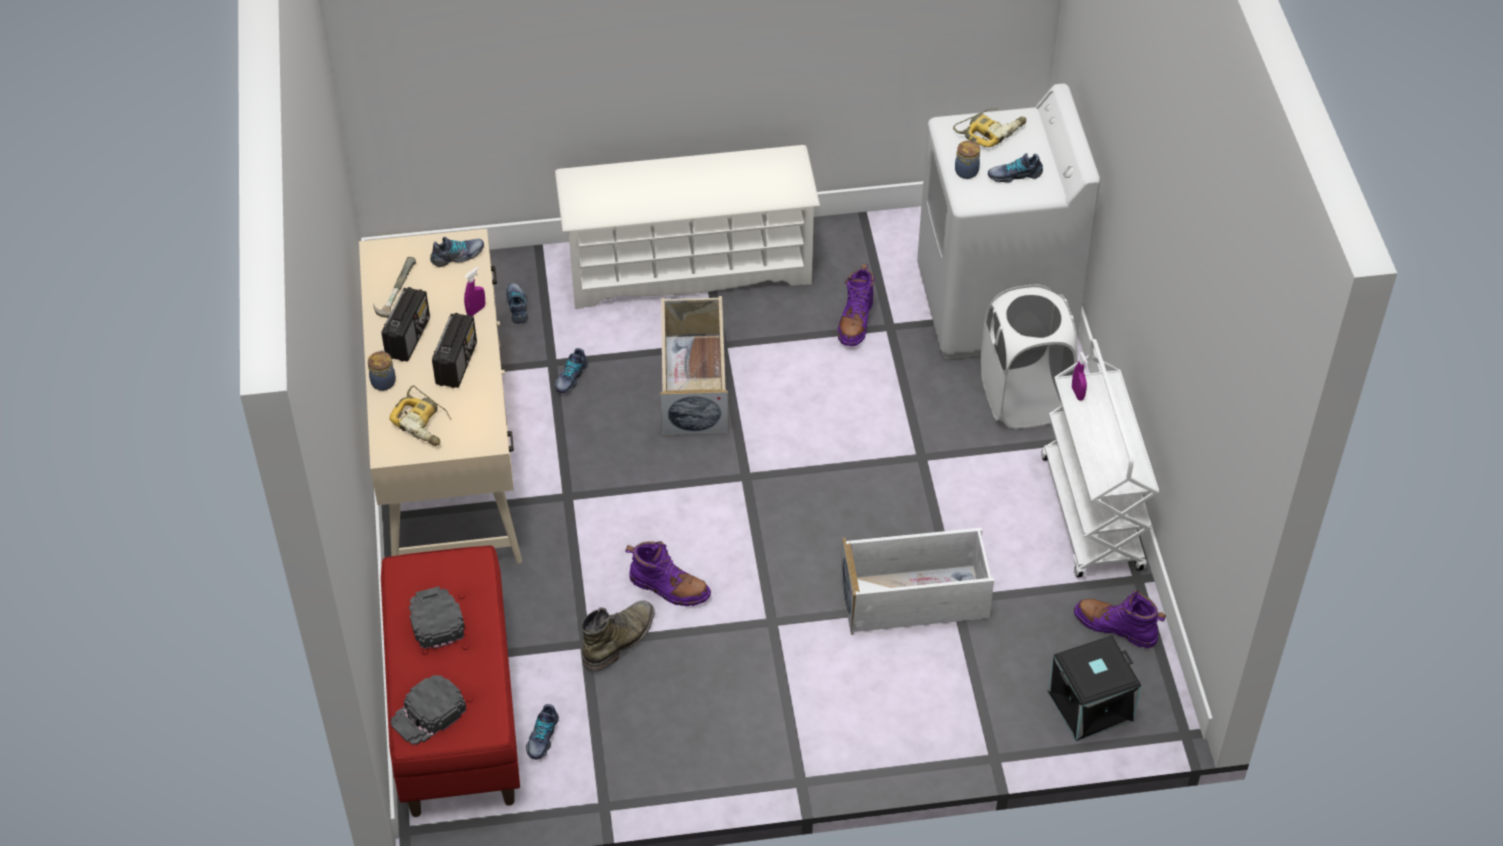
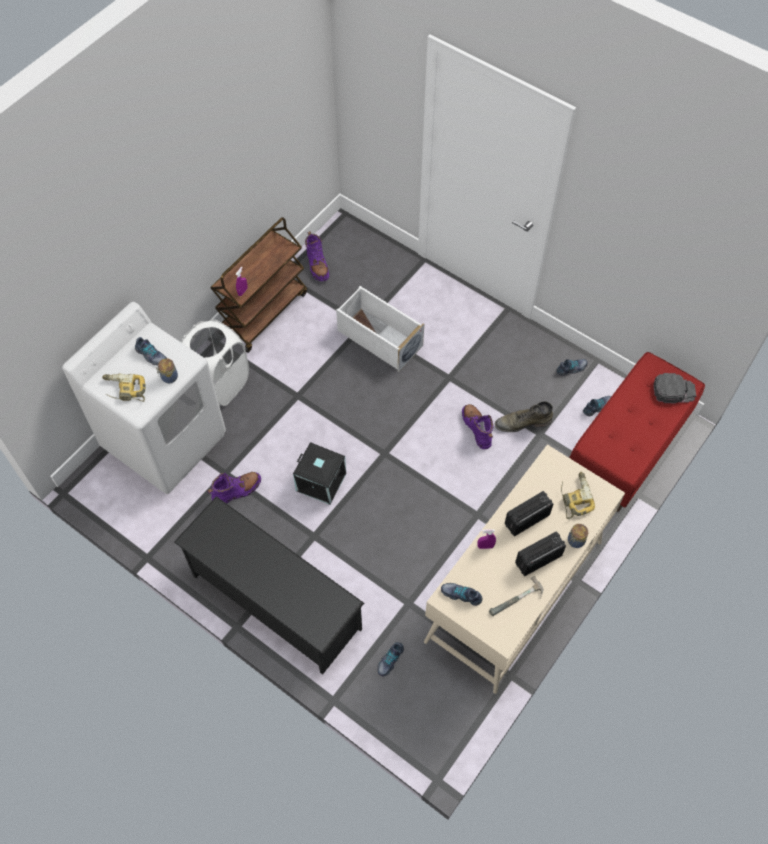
camera: 135 degrees left, 10 degrees up
(435, 619) = (634, 432): black cap -> none
(570, 377) = (408, 585): shoe -> shoe (571, 369)
(689, 267) = (275, 601): white shoe rack -> black shoe rack
(693, 383) = (353, 525): beige storage box -> none
(1090, 707) = (366, 247): black storage box -> black storage box (321, 481)
(1092, 514) = (263, 312): white cart -> brown cart

